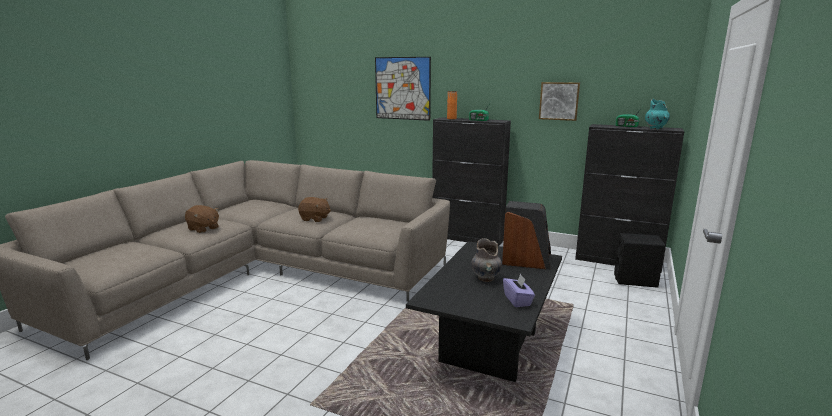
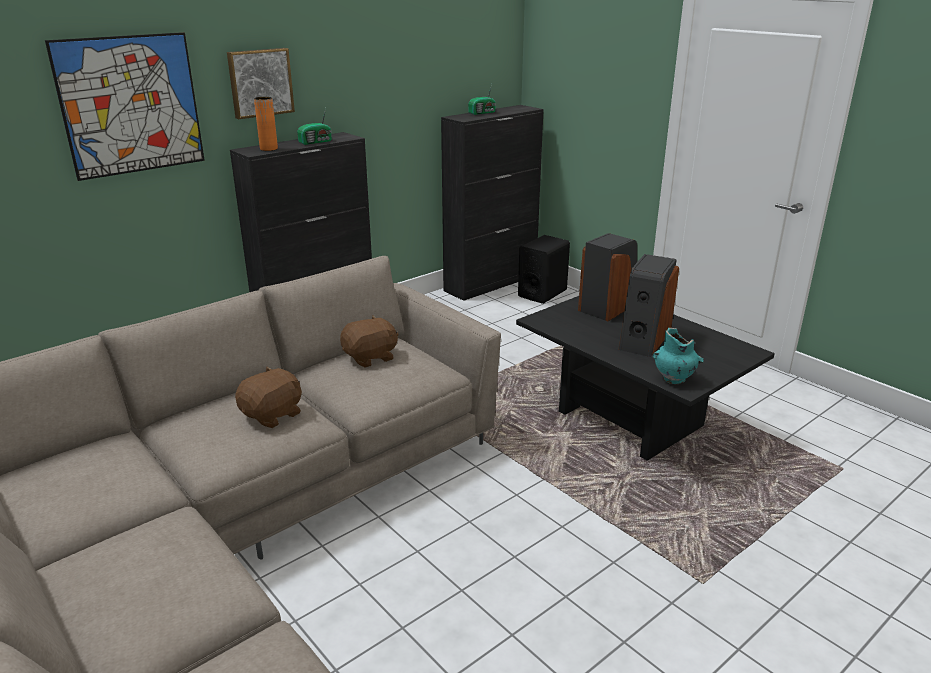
camera: 65 degrees left, 10 degrees up
(203, 229) = (170, 568): brown plush toy -> brown plush toy (370, 357)
(486, 278) = (643, 340): grey vase -> speaker
(517, 300) = (706, 339): purple tissue box -> none
(559, 101) = (398, 90): picture -> picture (260, 82)
(655, 128) = (515, 110): turquoise vase -> turquoise vase (674, 379)

